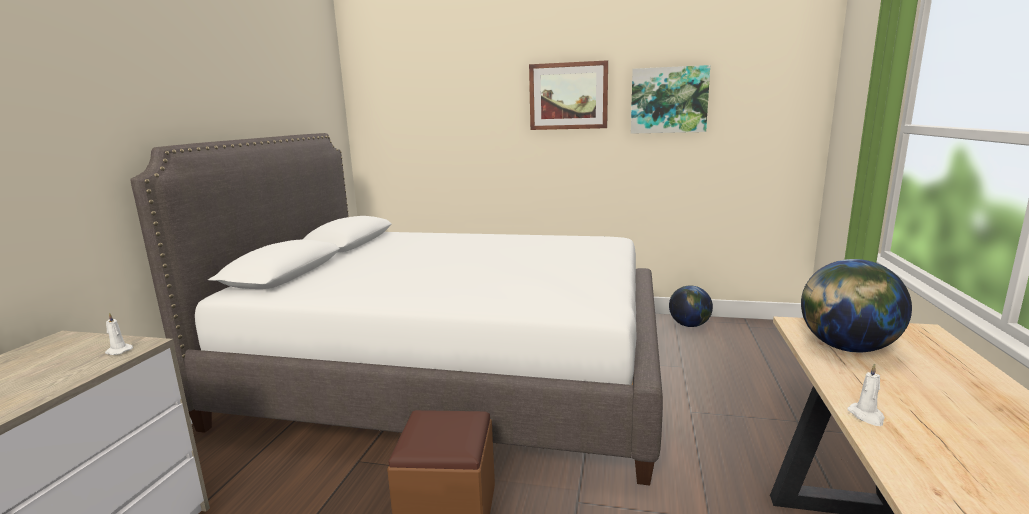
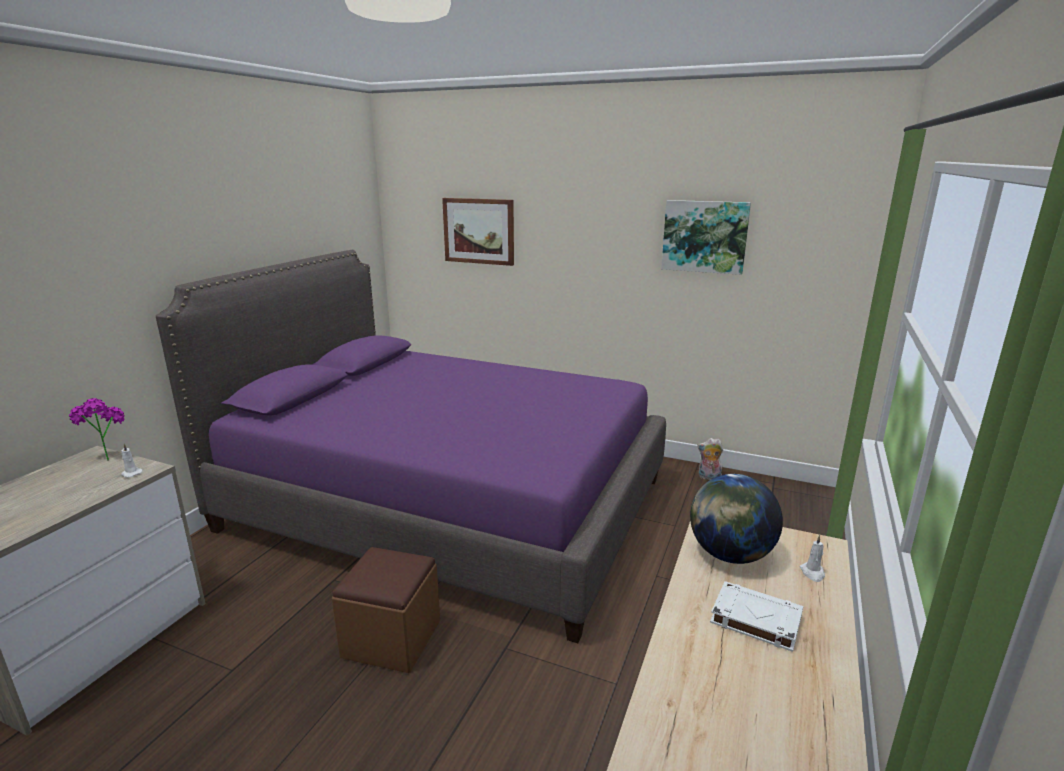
camera: 10 degrees right, 5 degrees up
(79, 339) = (106, 457): none -> potted plant
(453, 374) = (447, 504): white bed -> purple bed
(568, 96) = (599, 223): picture -> picture (479, 231)
(689, 325) = (708, 478): globe -> plush toy
(867, 416) = (679, 627): white candle -> white candle (812, 573)
(932, 398) = (754, 619): none -> white book

